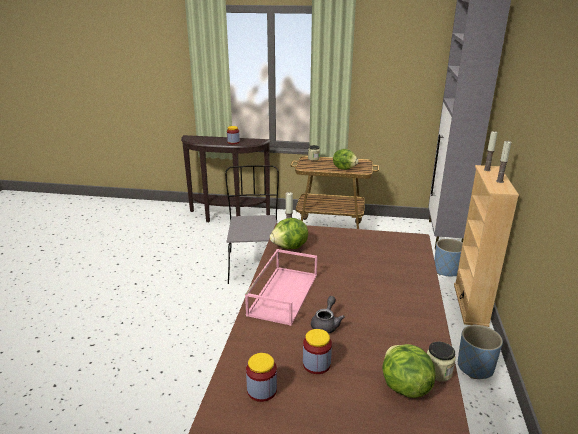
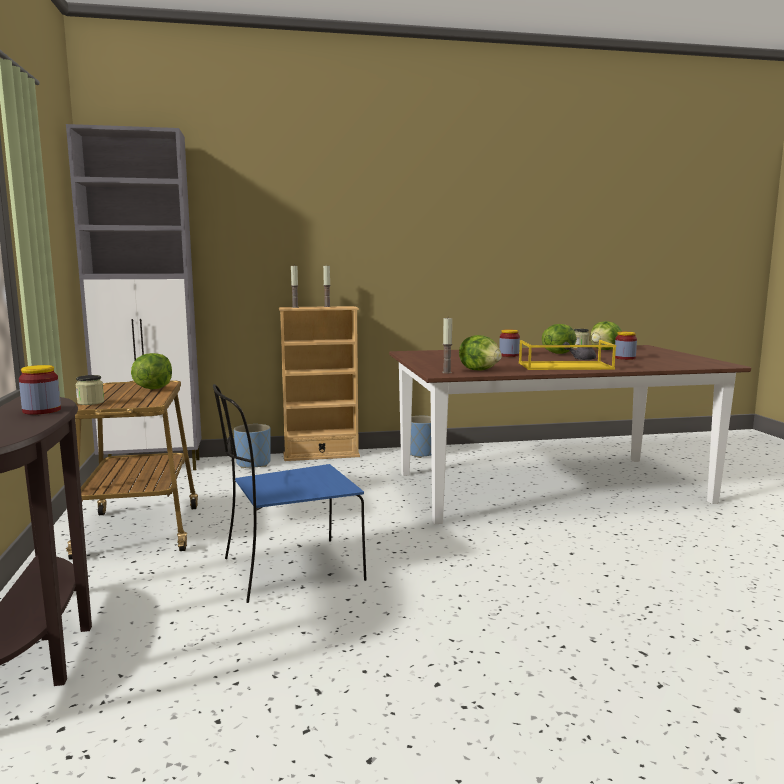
camera: 110 degrees left, 15 degrees down
(255, 265) = (289, 570): grey chair -> blue chair
(262, 390) = (672, 362): jar -> jar (509, 355)
(283, 293) = (564, 366): pink tray -> yellow tray
(379, 327) = (558, 353): none -> lettuce

